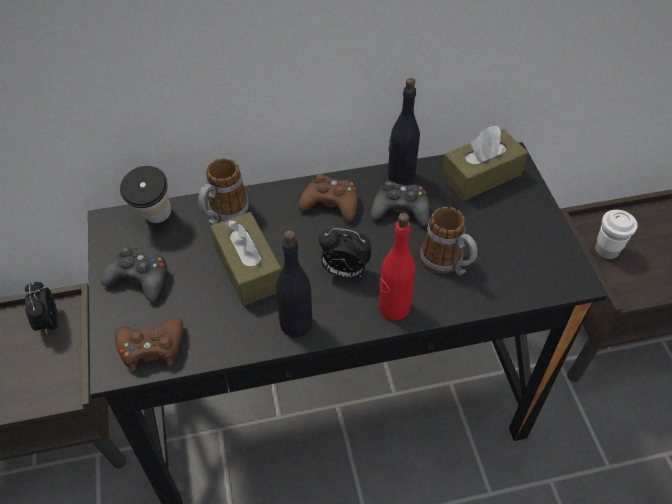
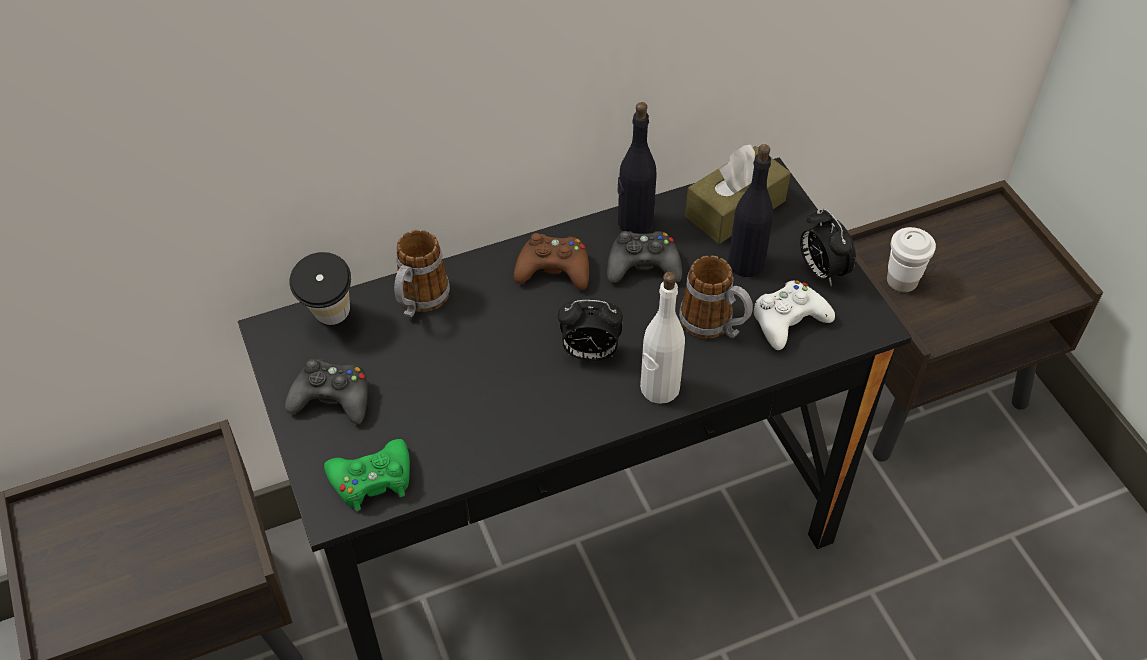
camera: 10 degrees left, 0 degrees up
(48, 322) = (186, 479): alarm clock -> alarm clock (821, 271)
(151, 348) = (372, 480): brown game controller -> green game controller
(248, 268) = (468, 366): brown tissue box -> none
(296, 323) = (545, 424): black bottle -> black bottle (746, 263)
(393, 307) = (659, 388): red bottle -> white bottle
(507, 268) = (788, 320): none -> white game controller

